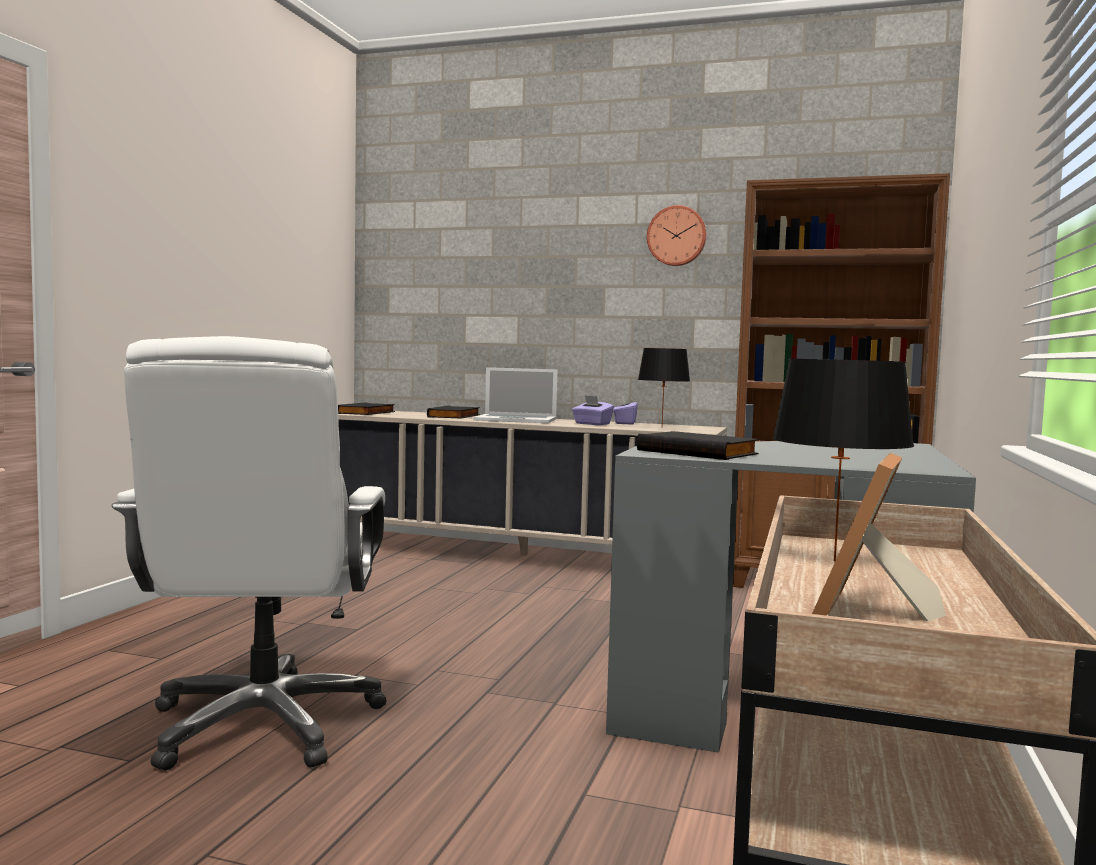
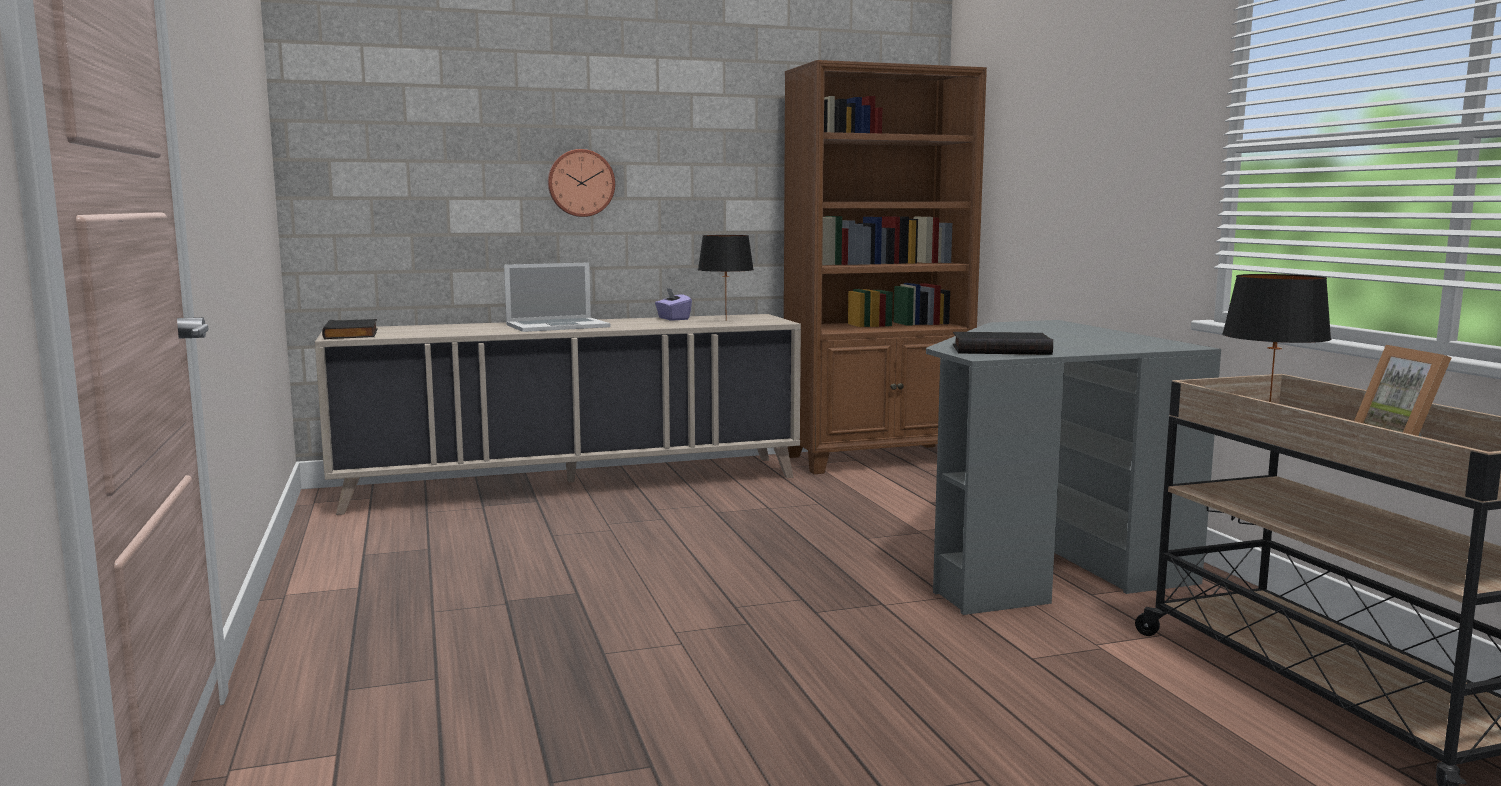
camera: 35 degrees left, 5 degrees up
(264, 723) = (696, 695): white office chair -> none
(455, 416) = (474, 328): black book -> none
(592, 424) = (651, 323): purple tissue box -> none
(677, 236) = (704, 108): wall clock -> wall clock (581, 183)

